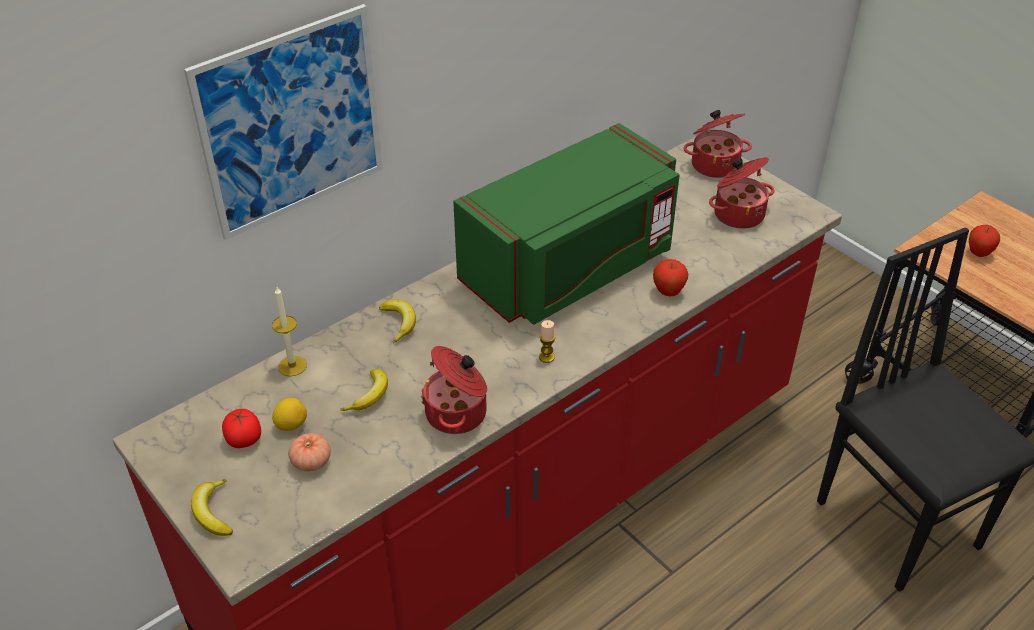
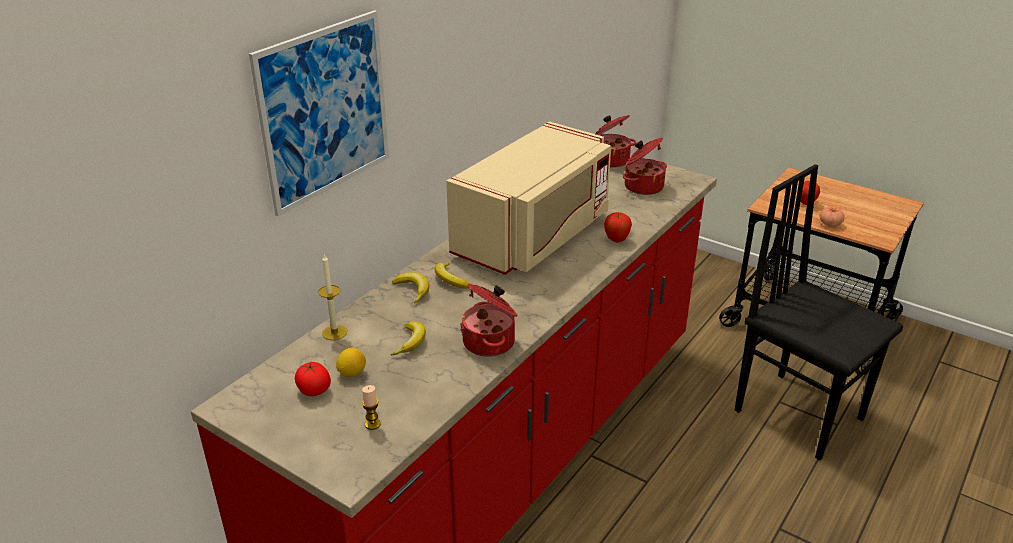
camera: 15 degrees left, 10 degrees down
(213, 512) = (308, 448): banana -> banana (450, 280)
(311, 462) = (381, 396): tomato -> tomato (830, 224)
(546, 357) = (544, 294): candle -> candle (372, 424)
(569, 268) = (533, 235): green microwave -> beige microwave

